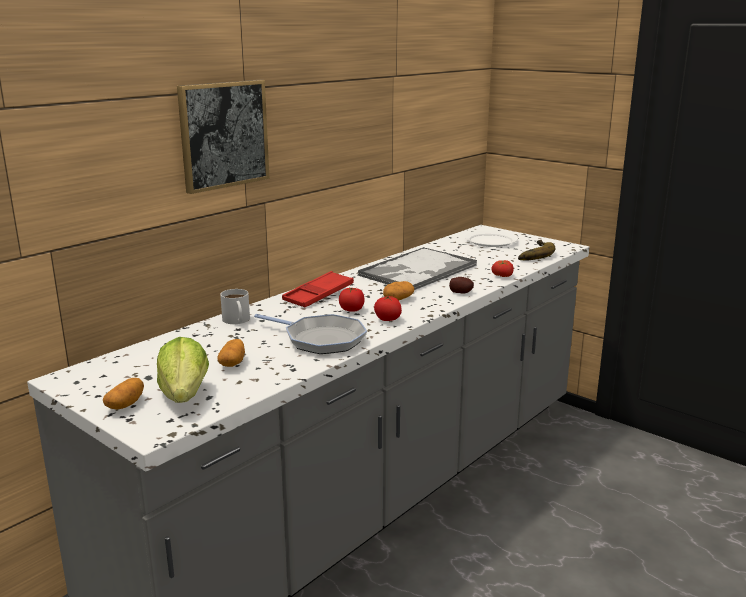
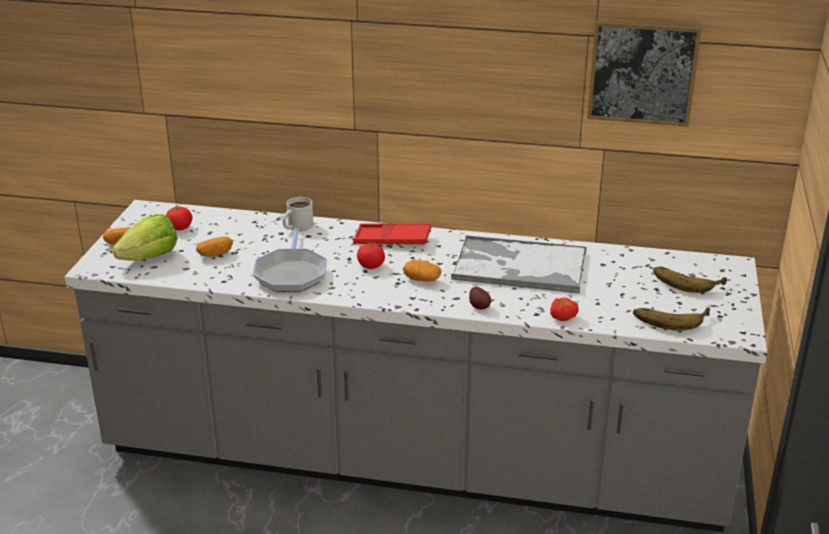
camera: 60 degrees right, 10 degrees up
(223, 134) = (325, 60): picture -> picture (642, 72)
(388, 319) = (365, 289): tomato -> tomato (179, 228)
(491, 241) = (687, 280): white plate -> banana

